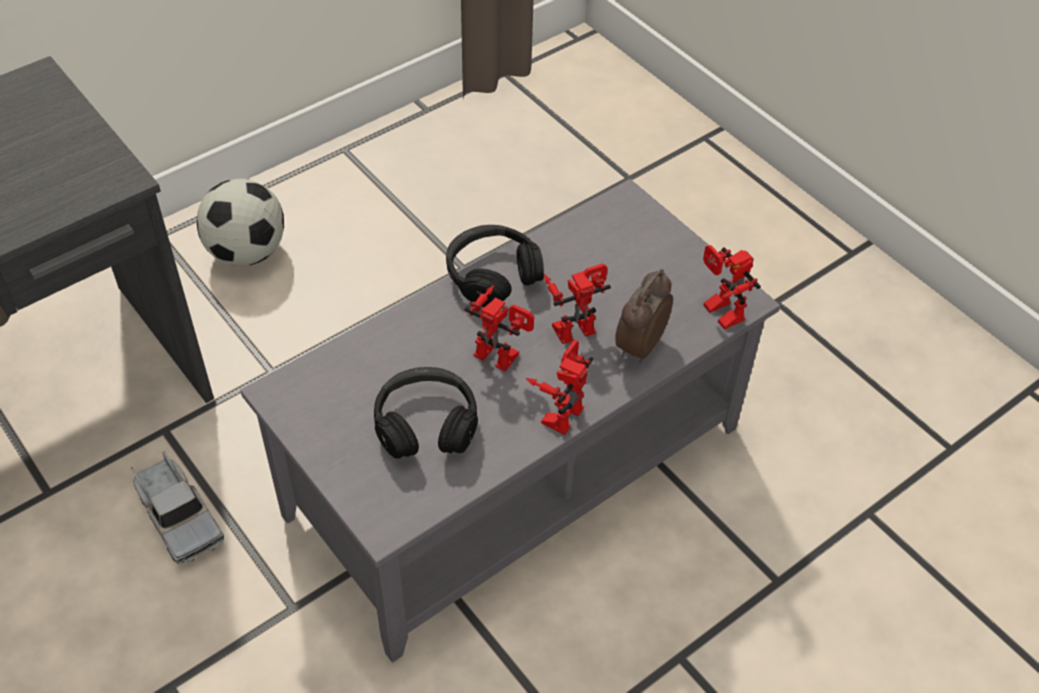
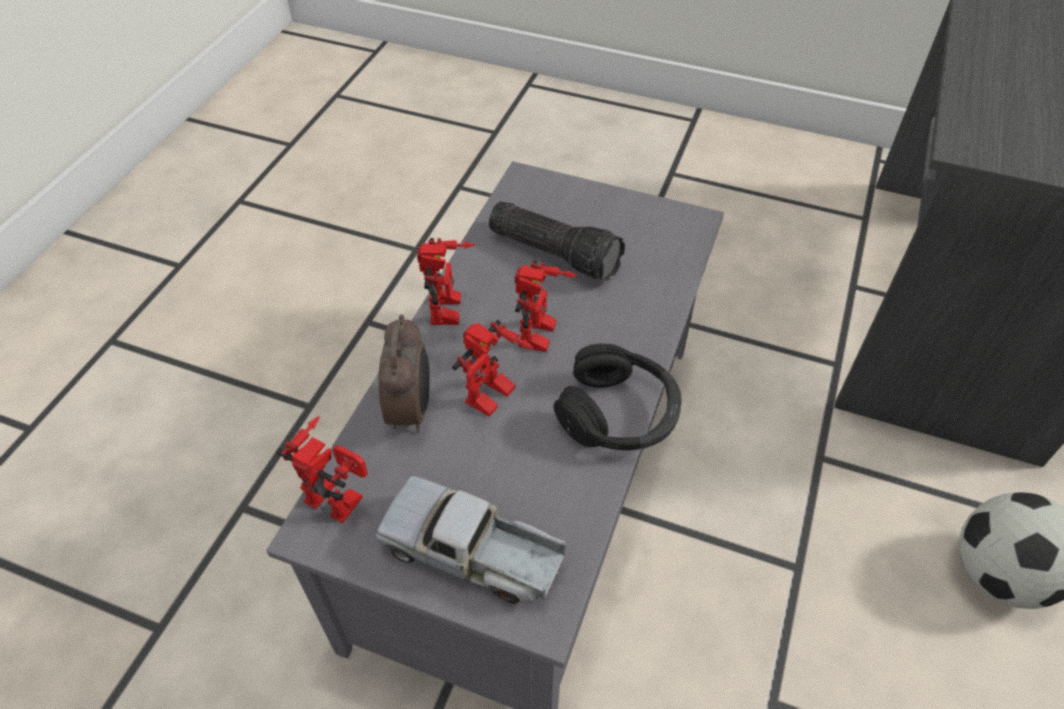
camera: 150 degrees right, 0 degrees up
(178, 516) = (752, 316): toy truck -> toy truck (473, 552)
(426, 423) = (556, 252): black headphones -> flashlight
(502, 352) = (542, 338): toy robot -> toy robot turned 75 degrees counterclockwise

